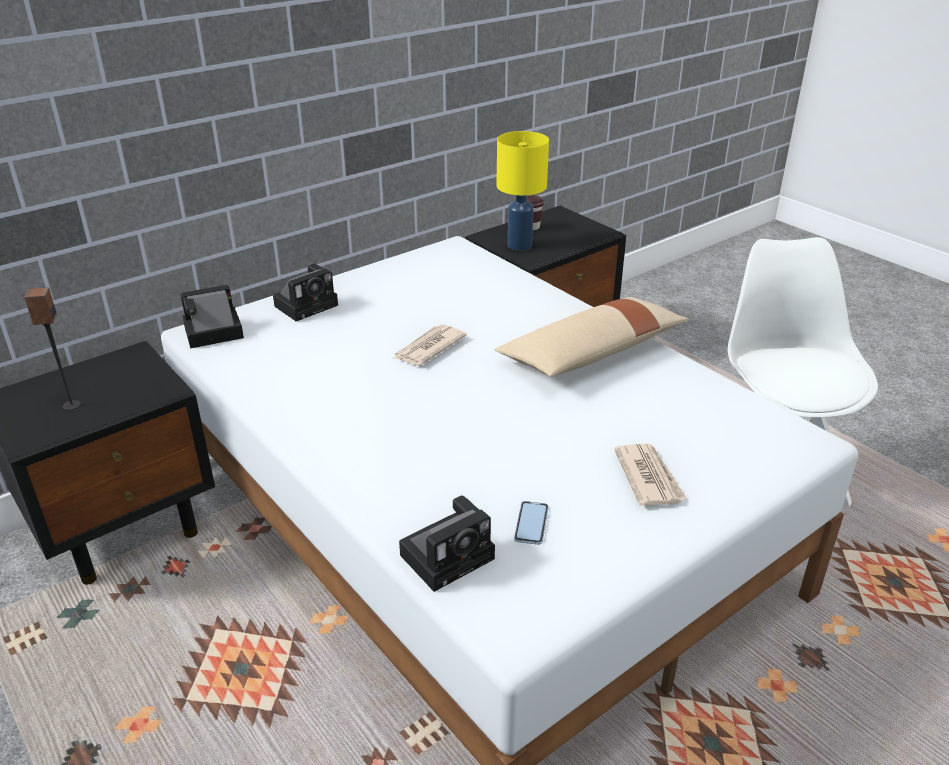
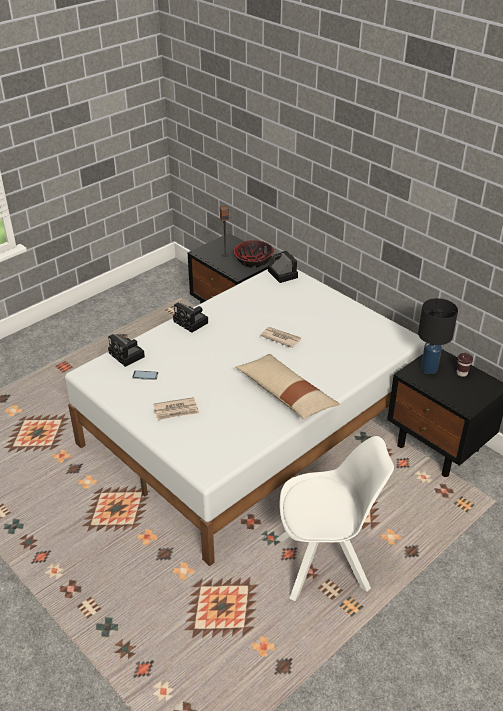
camera: 85 degrees right, 5 degrees up
(128, 370) = (253, 261): none -> bowl
(308, 305) = (317, 296): camera -> camera (192, 322)
(519, 245) = (429, 368): yellow table lamp -> black table lamp

